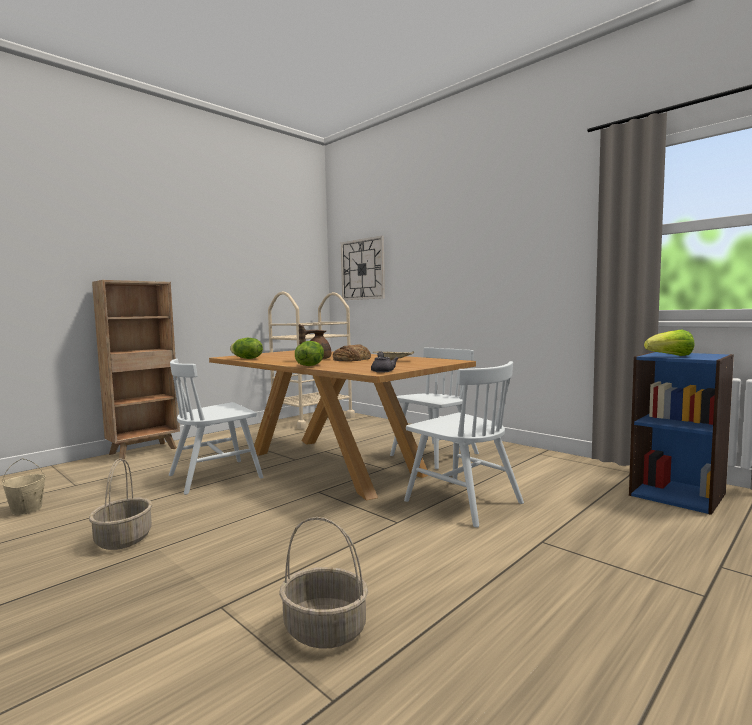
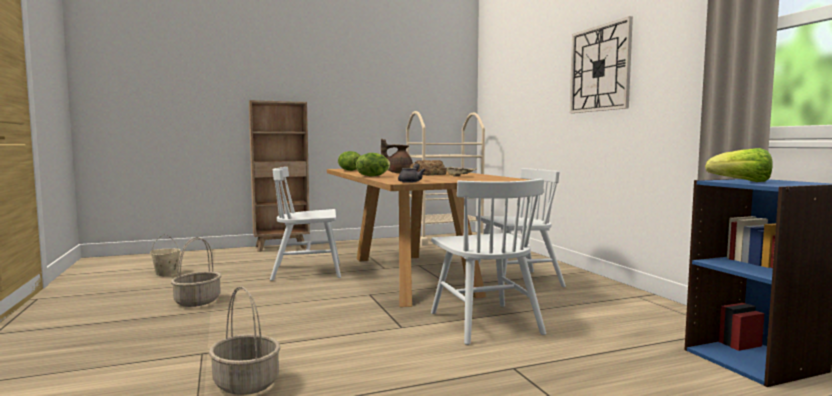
camera: 25 degrees right, 0 degrees up
(362, 269) = (502, 88): wall clock -> wall clock (600, 68)

